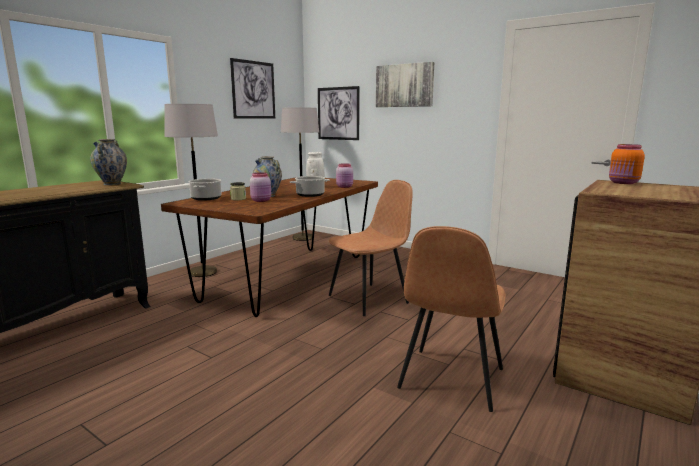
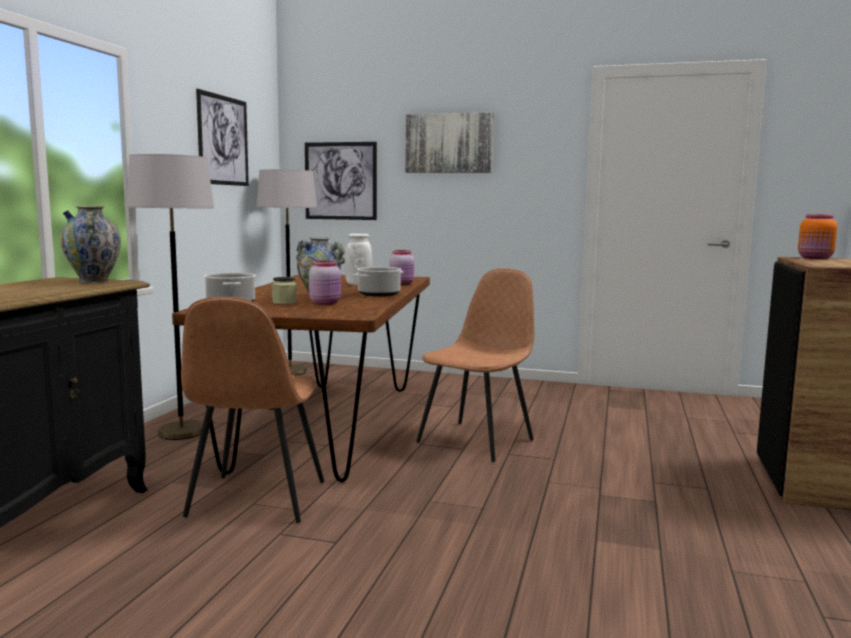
camera: 20 degrees left, 5 degrees down
(450, 380) = (675, 517): brown chair -> brown chair (256, 500)

